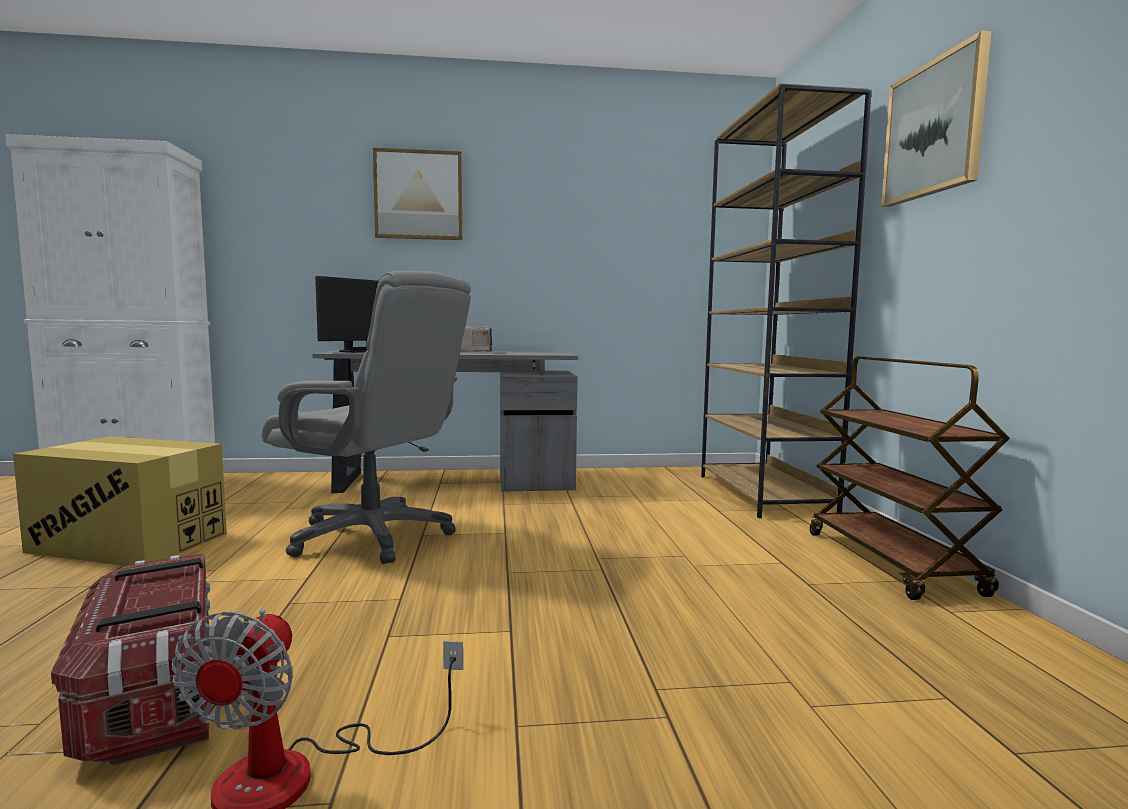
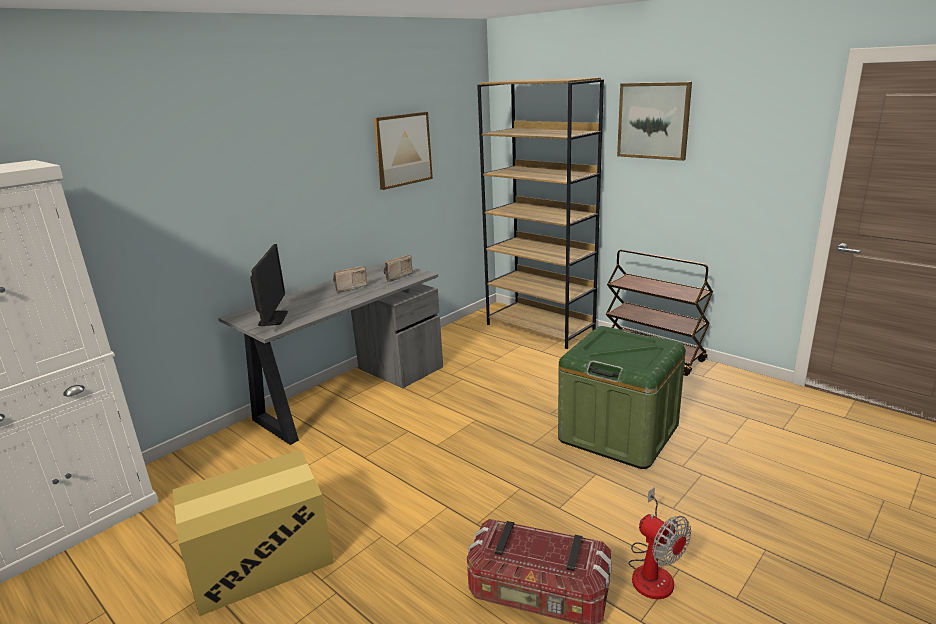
camera: 40 degrees left, 15 degrees up
(373, 537) = (413, 462): grey office chair -> none
(418, 195) = (262, 155): picture -> picture (402, 150)
(533, 353) = (396, 277): none -> radio
(642, 609) = (618, 433): none -> green storage box

